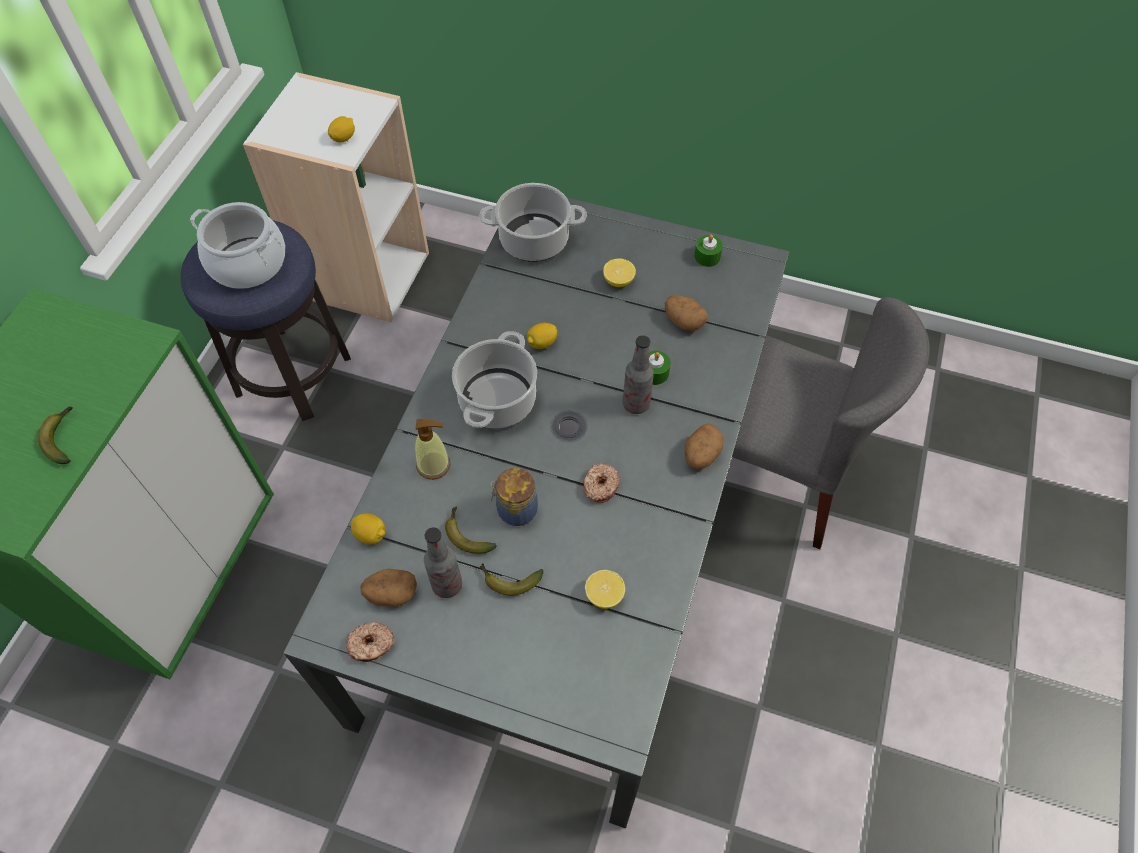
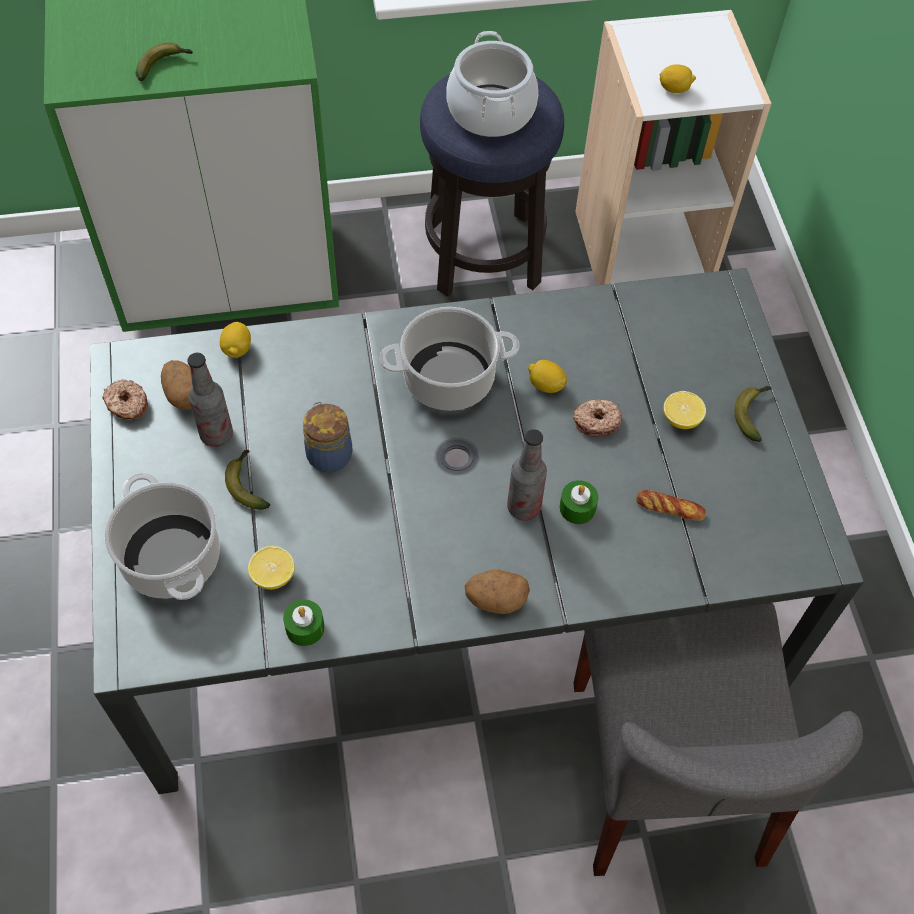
camera: 60 degrees right, 0 degrees up
(434, 465) = (340, 361): soap dispenser -> none
(466, 534) = (278, 425): banana -> banana (752, 413)
(535, 239) = (680, 316): cooking pot -> cooking pot (172, 558)
(600, 486) = (399, 517): donut -> donut (596, 421)
(683, 321) = (669, 508): potato -> bread
(707, 256) = (784, 494): green candle -> green candle (305, 627)

